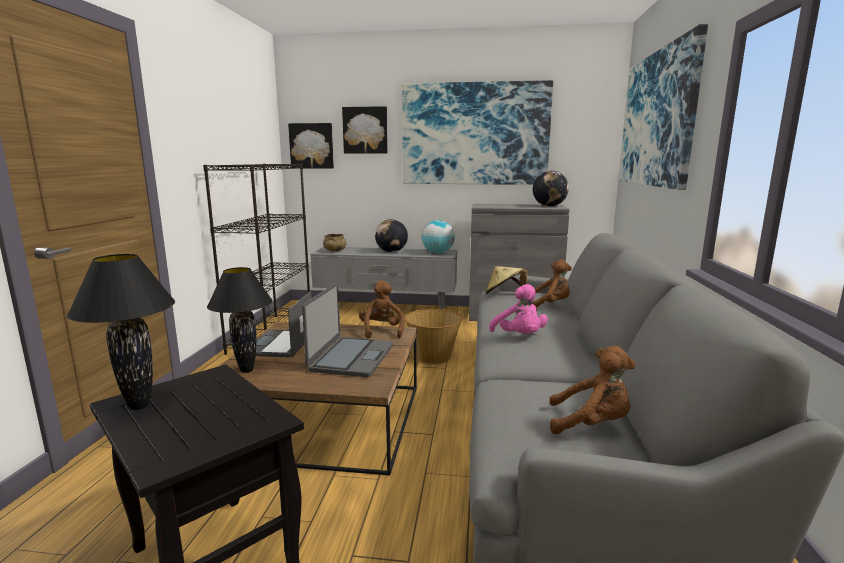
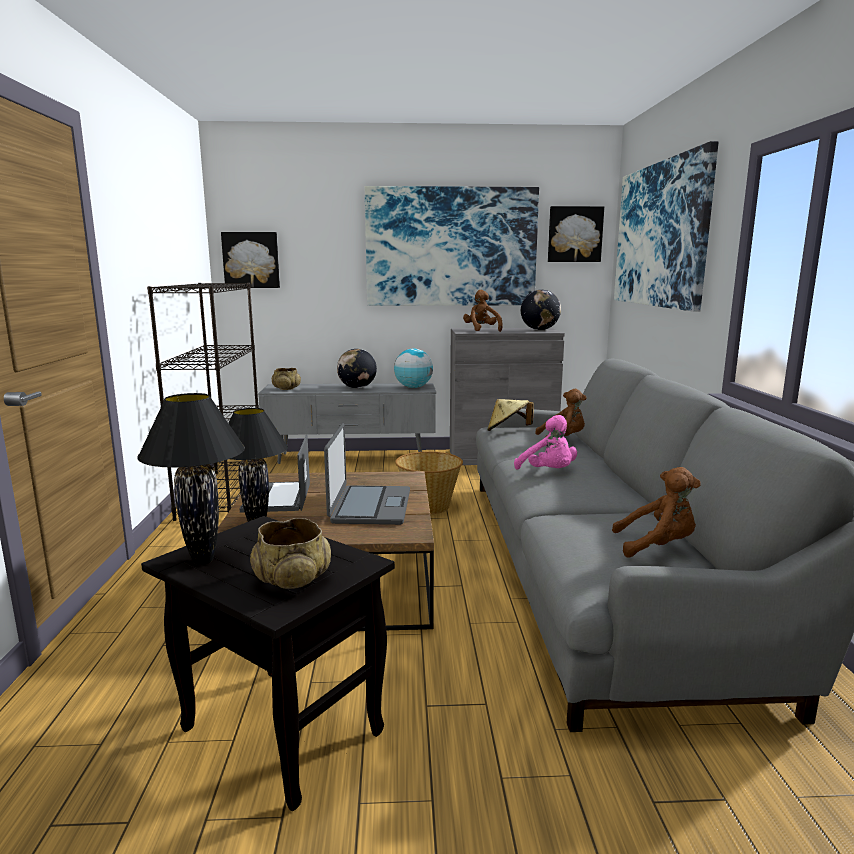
camera: 10 degrees left, 0 degrees up
(197, 434) = (292, 580): none -> beige bowl
(365, 130) = (319, 241): picture -> picture (574, 234)
(381, 331) = (387, 477): brown plush toy -> brown plush toy (481, 330)

